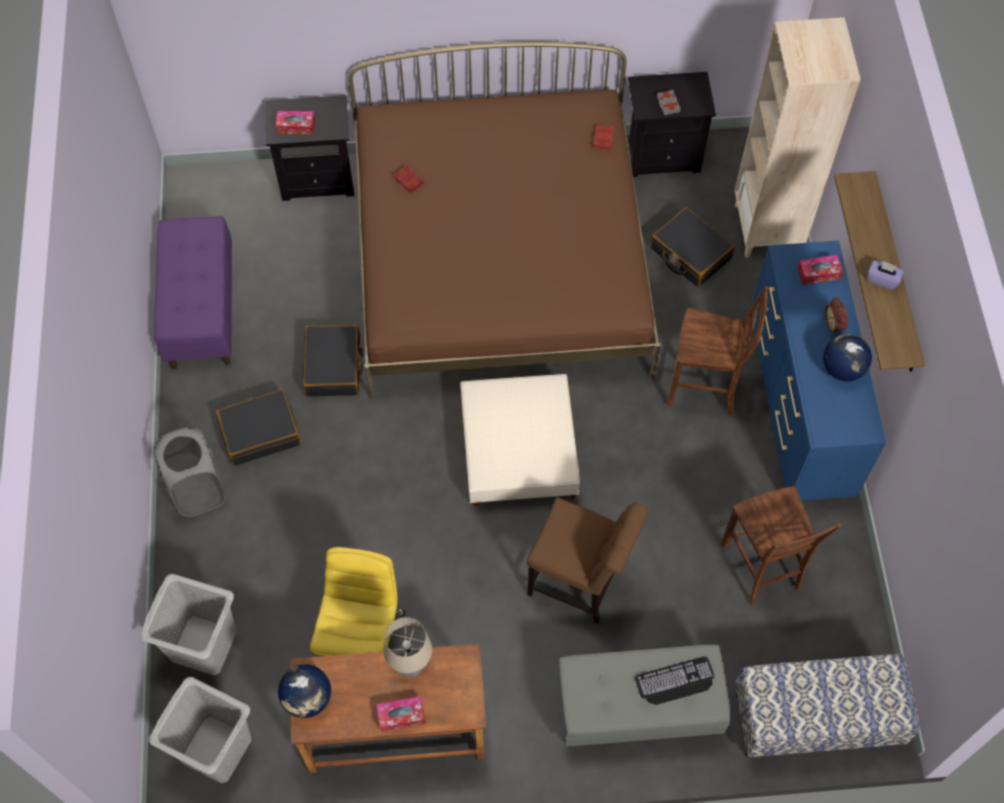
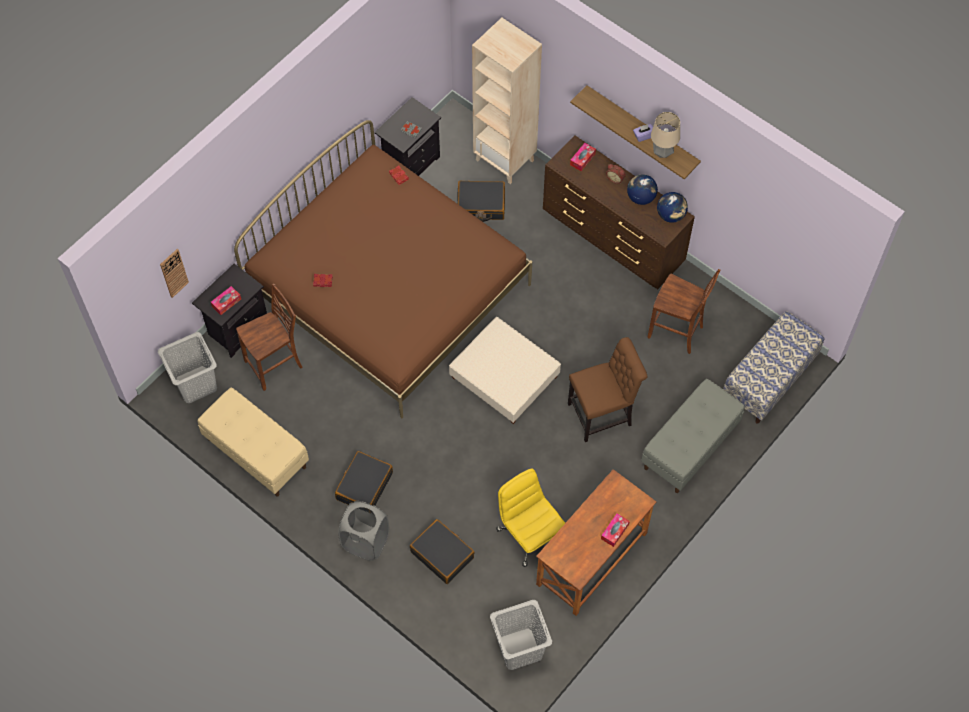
camera: 45 degrees left, 0 degrees up
(201, 309) = (256, 453): purple bench -> beige bench
(203, 644) = (457, 609): grey laundry basket -> grey laundry basket (195, 384)
(241, 38) = (174, 273): none -> wall clock
(308, 698) = (565, 564): globe -> globe (671, 215)
(333, 367) = (363, 419): black suitcase -> black suitcase (442, 554)
(410, 664) = (593, 506): table lamp -> table lamp (662, 153)
(675, 682) = (706, 411): keyboard -> none
(705, 389) = (561, 268): brown chair -> brown chair (275, 365)
(799, 405) = (613, 238): blue dresser -> brown dresser

